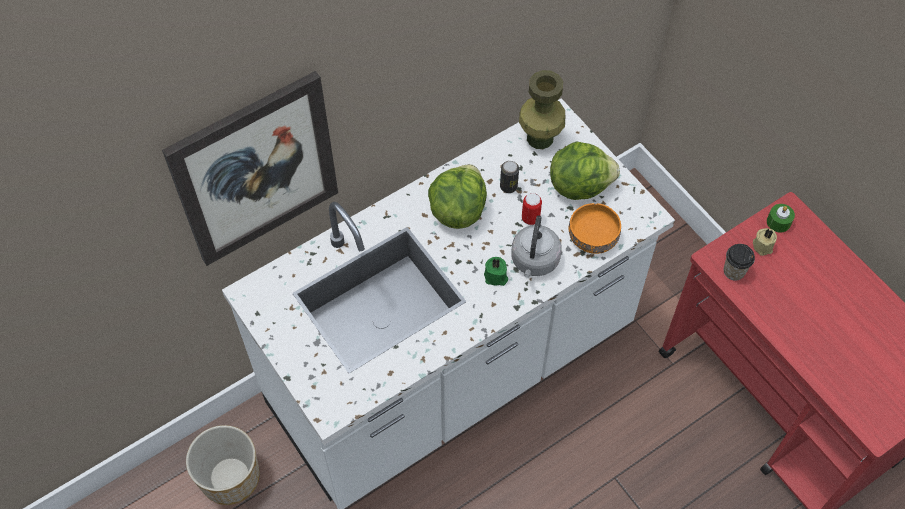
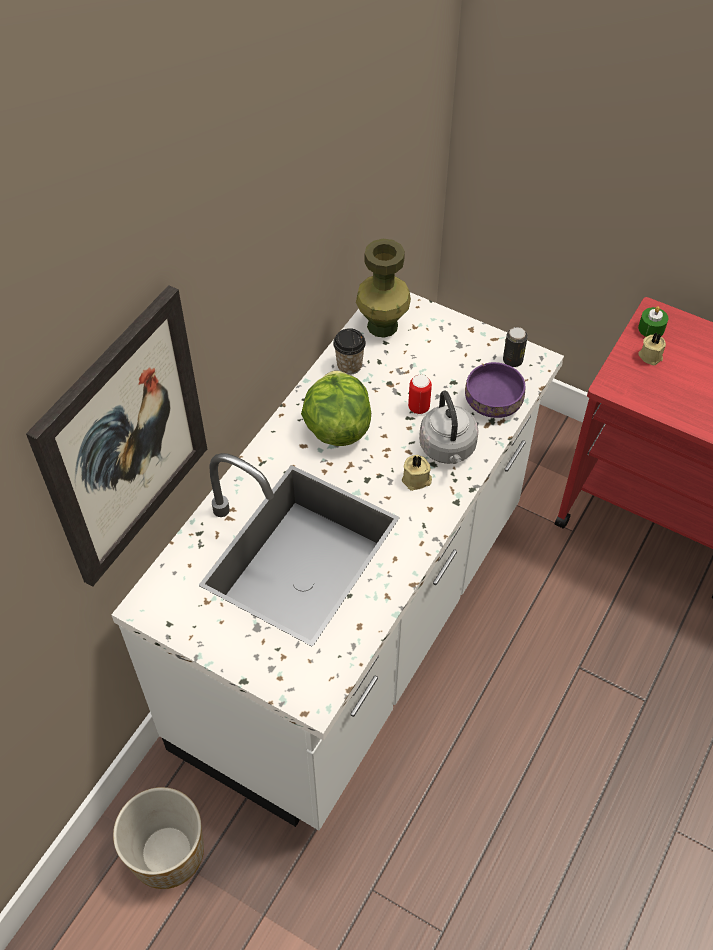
camera: 25 degrees left, 5 degrees down
(496, 277) = (417, 480): green candle -> beige candle
(508, 186) = (377, 384): can -> can (512, 360)
(579, 185) = (449, 356): lettuce -> none
(592, 237) = (493, 403): orange bowl -> purple bowl
(734, 271) = (638, 390): cup -> cup (349, 365)

